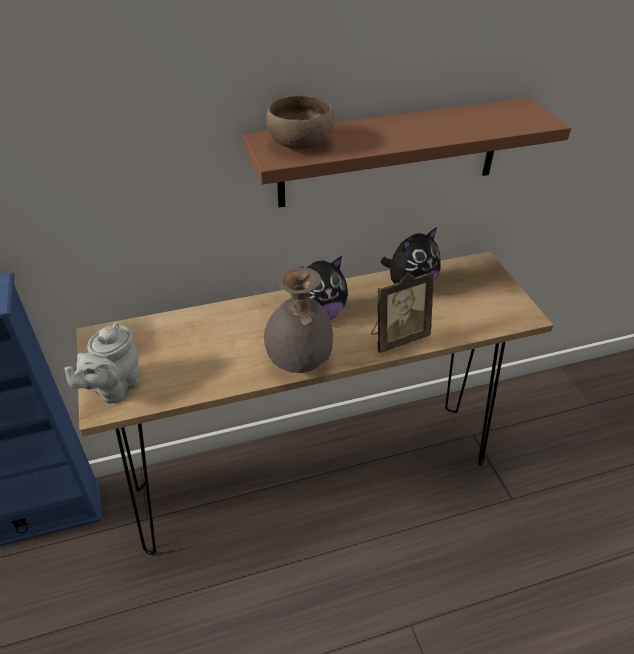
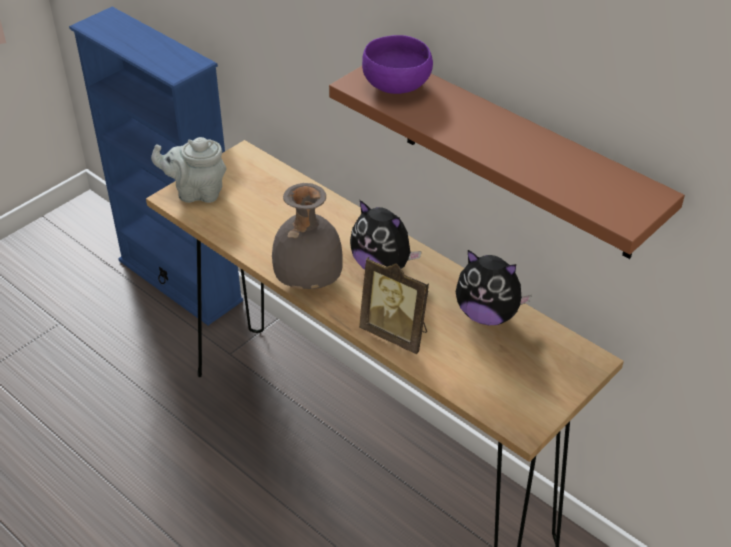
camera: 60 degrees right, 0 degrees up
(300, 143) = (397, 85): brown bowl -> purple bowl

